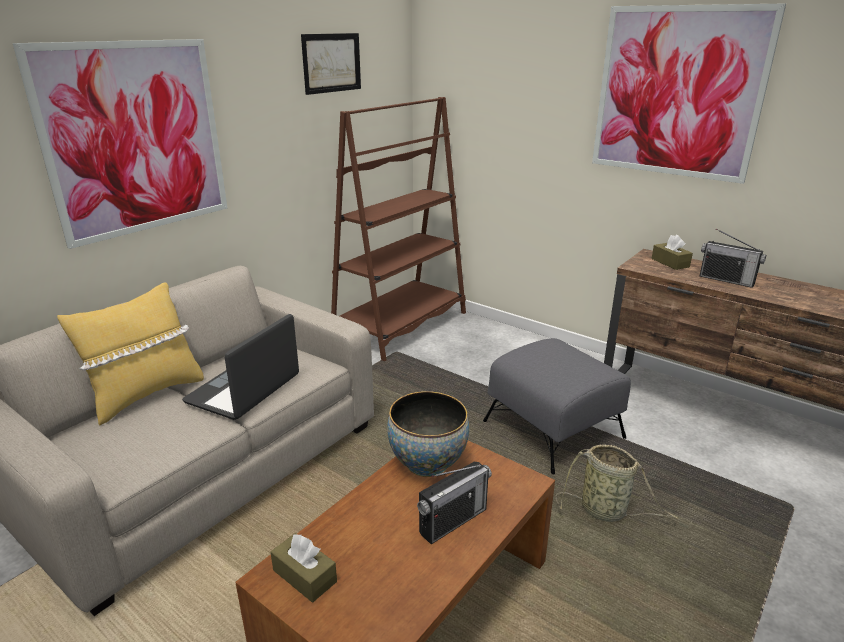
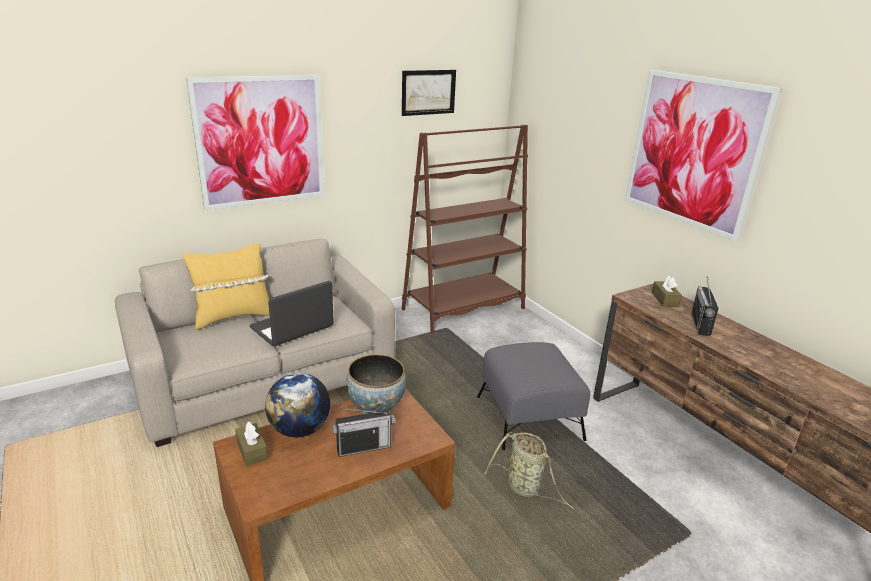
camera: 20 degrees right, 0 degrees up
(351, 523) = (300, 430): none -> globe
(726, 280) = (700, 324): radio -> radio turned 45 degrees clockwise

